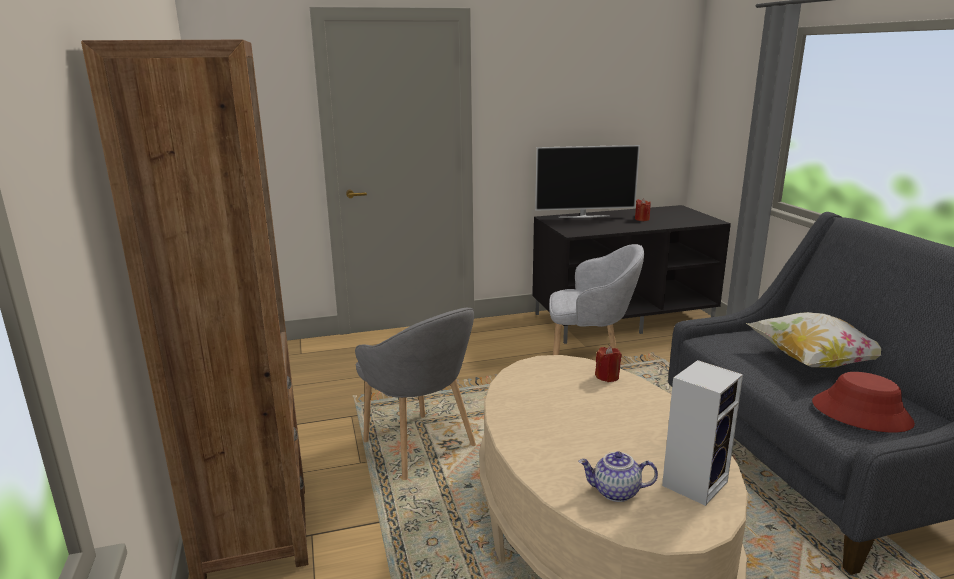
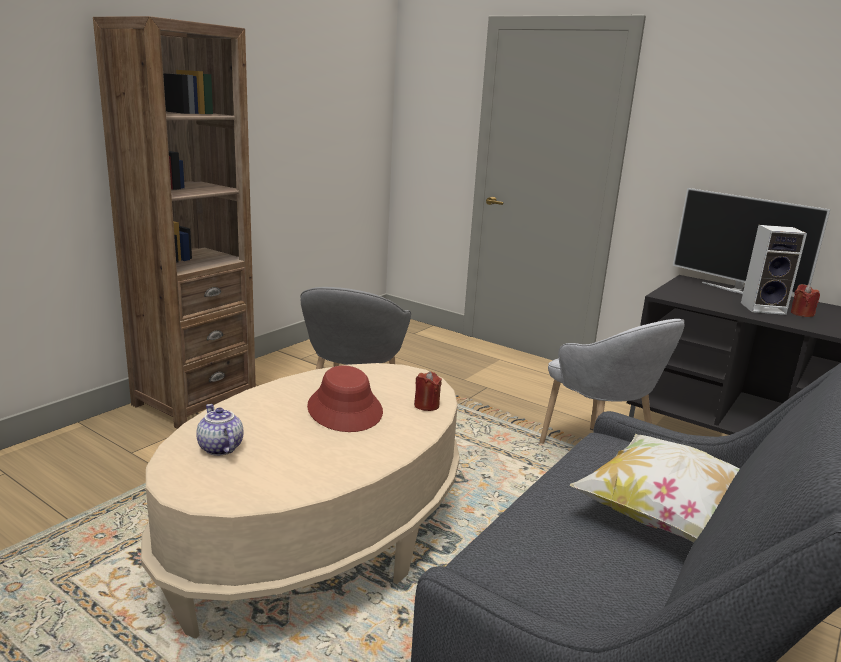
camera: 50 degrees right, 0 degrees up
(694, 482) = (270, 480): speaker -> speaker (764, 308)
(861, 413) = (559, 569): red hat -> red hat (345, 409)

